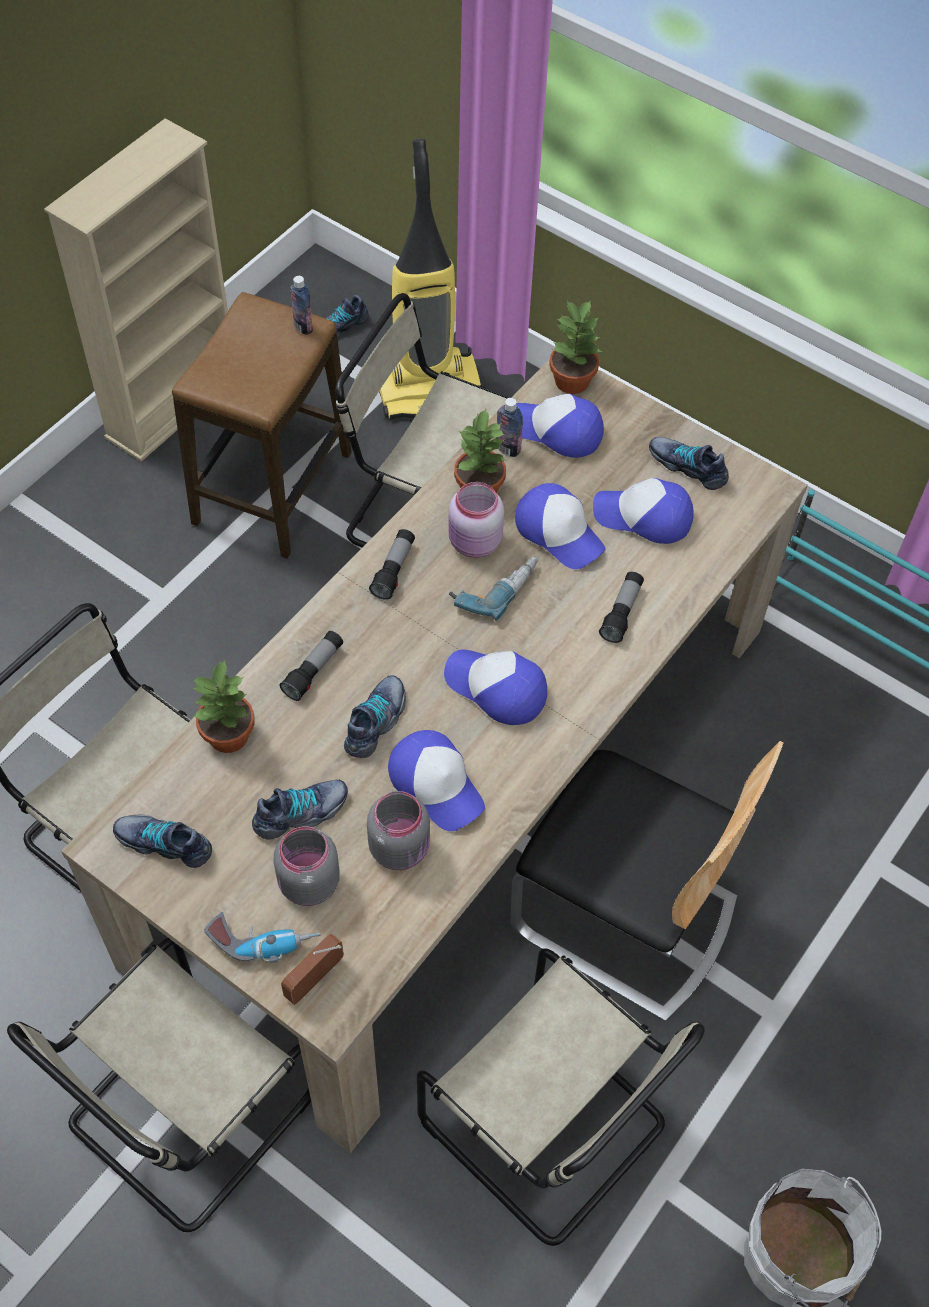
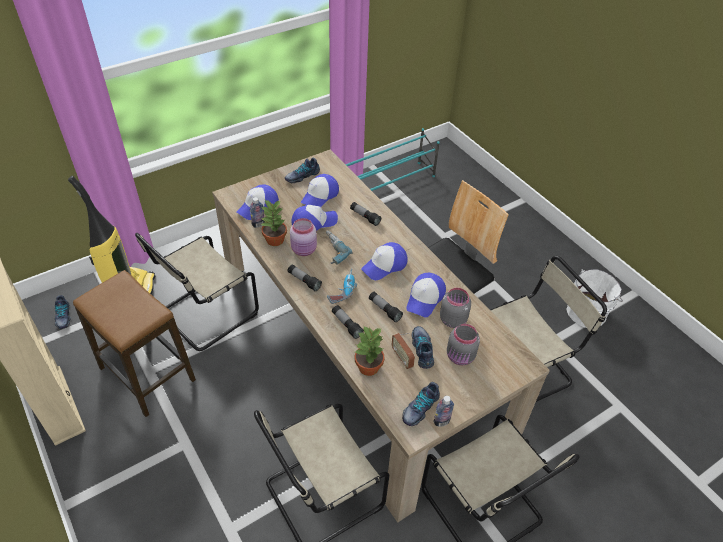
camera: 70 degrees left, 10 degrees down
(263, 939) = (484, 381): power drill -> power drill (342, 290)
(303, 327) = (119, 281): bottle -> bottle (441, 421)
(315, 979) = (509, 367): radio -> radio (402, 358)
(376, 722) = (384, 310): shoe -> flashlight
(436, 784) = (425, 298): cap -> cap turned 135 degrees clockwise
(572, 380) = (233, 193): potted plant -> none

